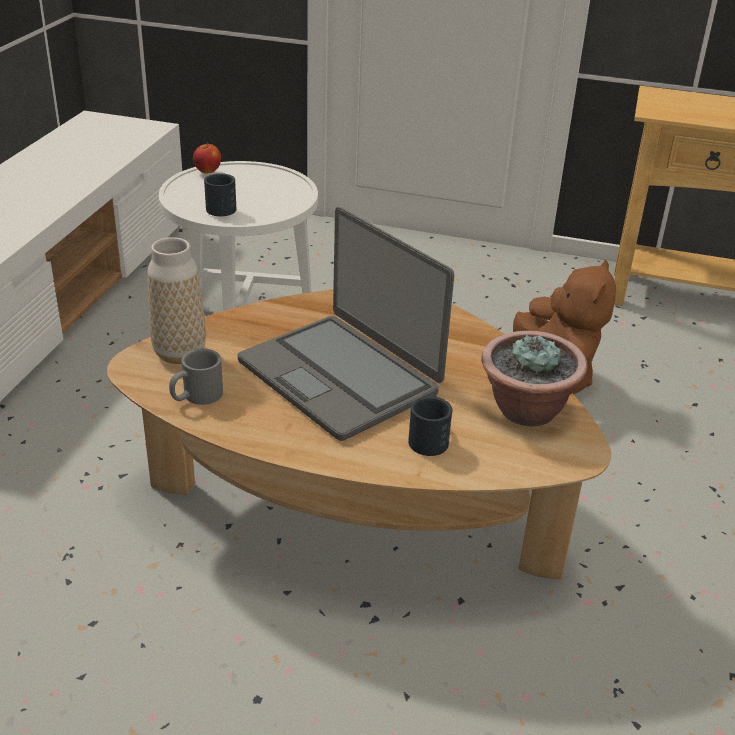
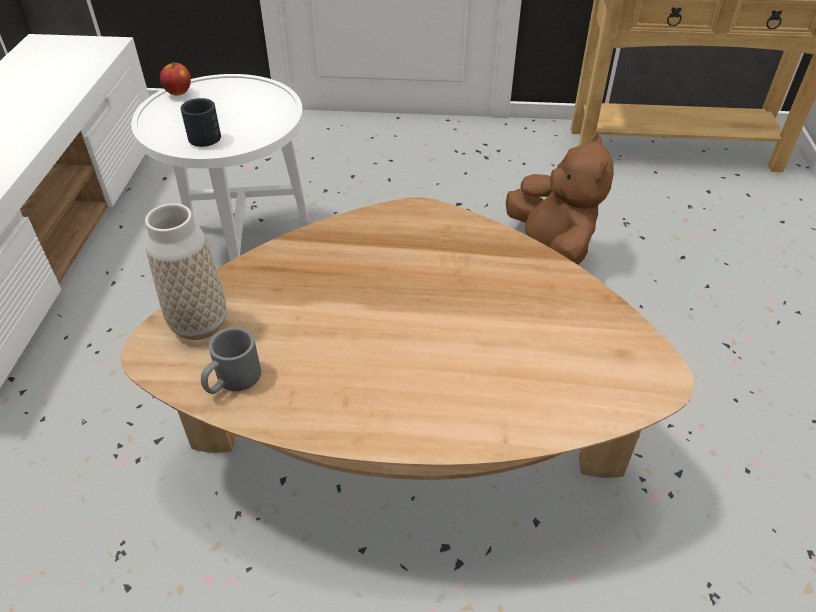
camera: 10 degrees left, 10 degrees up
(340, 376) = (383, 323): laptop -> none
(429, 437) = (500, 387): black mug -> none
(526, 411) = (588, 333): potted plant -> none

